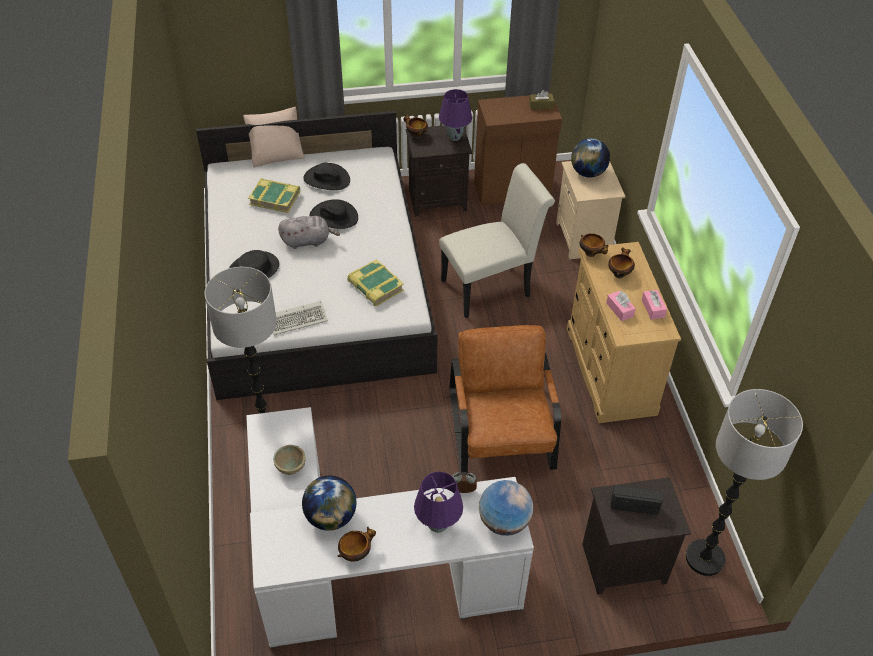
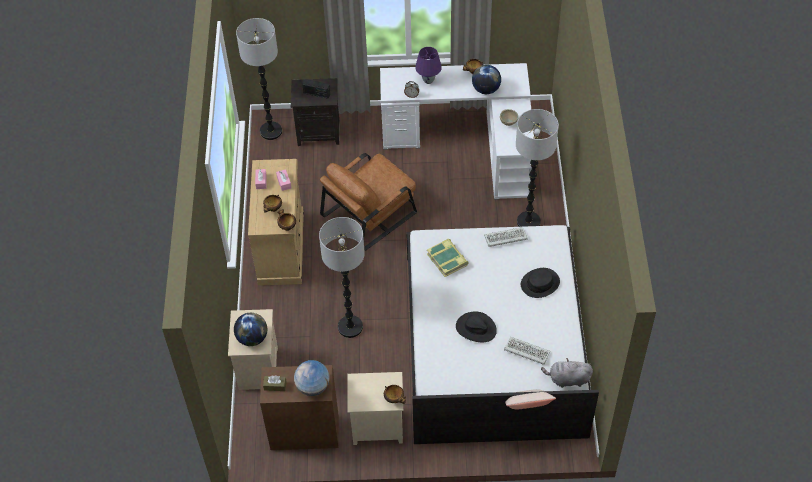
camera: 170 degrees left, 5 degrees up
(275, 198) = (525, 352): book -> keyboard
(308, 241) = (497, 306): grey plush toy -> grey plush toy (567, 379)
(326, 179) = (480, 371): black hat -> none
(438, 199) = (376, 427): black nightstand -> beige nightstand
(455, 137) = (359, 393): purple table lamp -> none
(491, 286) = (350, 327): white chair -> floor lamp
(502, 431) = (370, 213): brown armchair -> brown armchair turned 45 degrees clockwise
(504, 521) = (392, 80): globe -> globe (313, 387)

